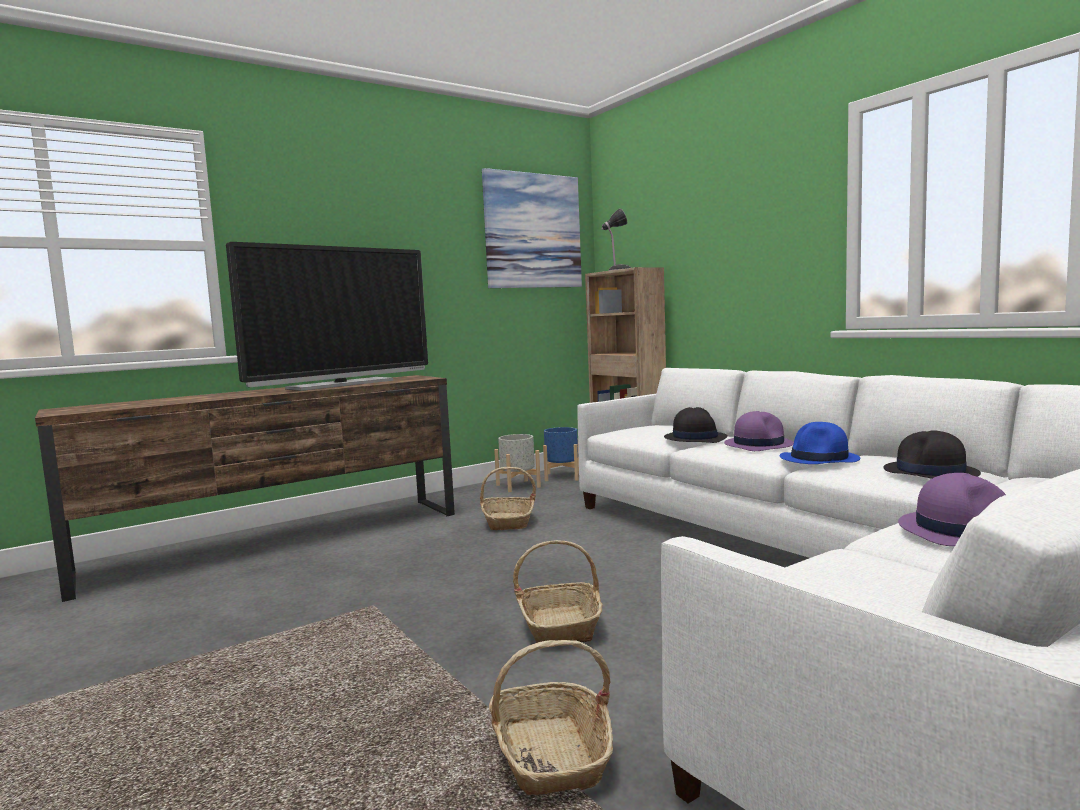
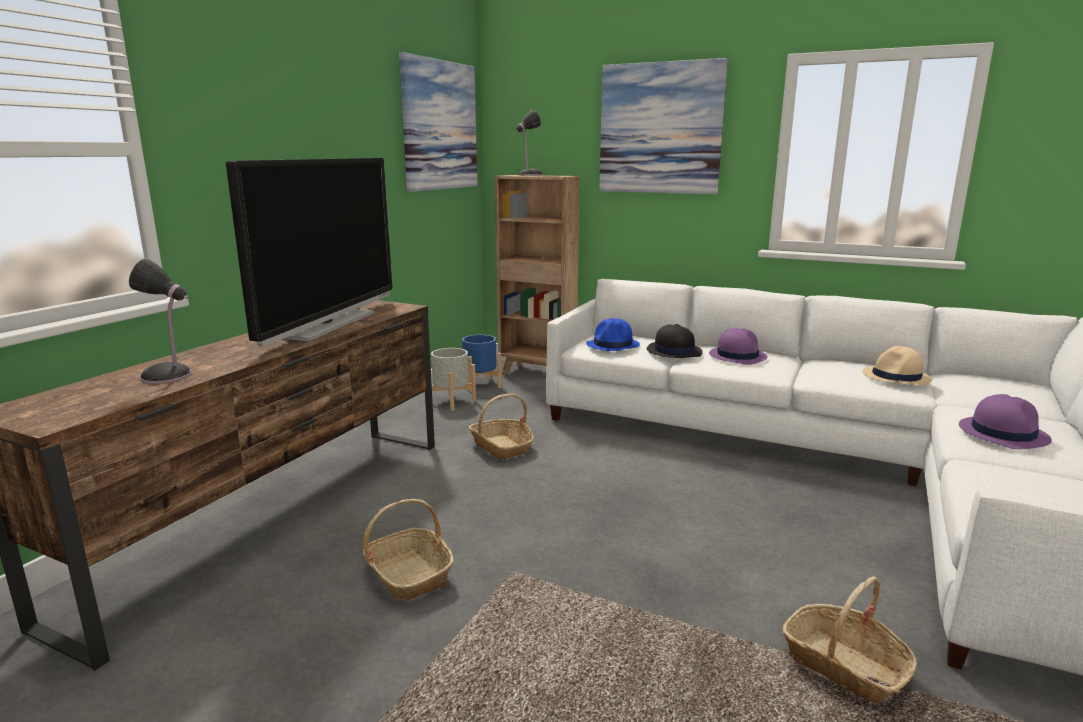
camera: 30 degrees left, 10 degrees up
(172, 401) = (169, 376): none -> table lamp
(560, 625) = (697, 549): basket -> basket (408, 575)
(732, 209) = (660, 129): none -> picture
(819, 459) = (805, 369): blue hat -> blue hat (613, 345)
(930, 472) = (896, 377): black hat -> beige hat

